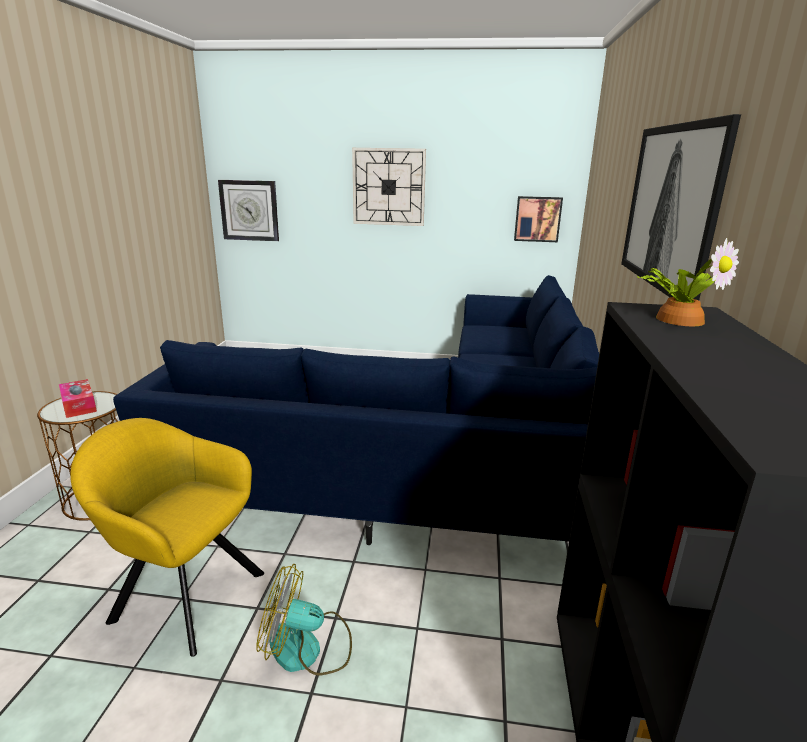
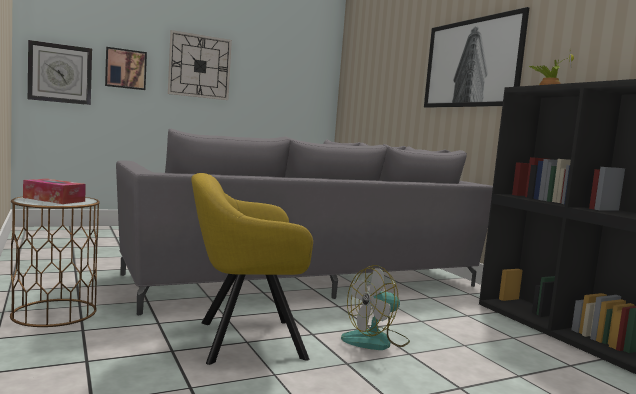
camera: 35 degrees left, 15 degrees down
(443, 461) = (317, 262): blue sofa -> grey sofa
(537, 219) = (309, 101): picture -> picture (125, 69)

